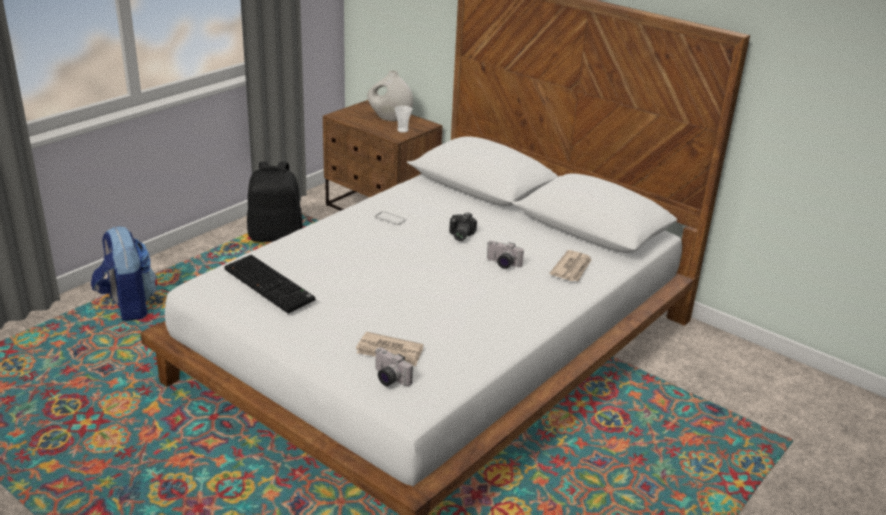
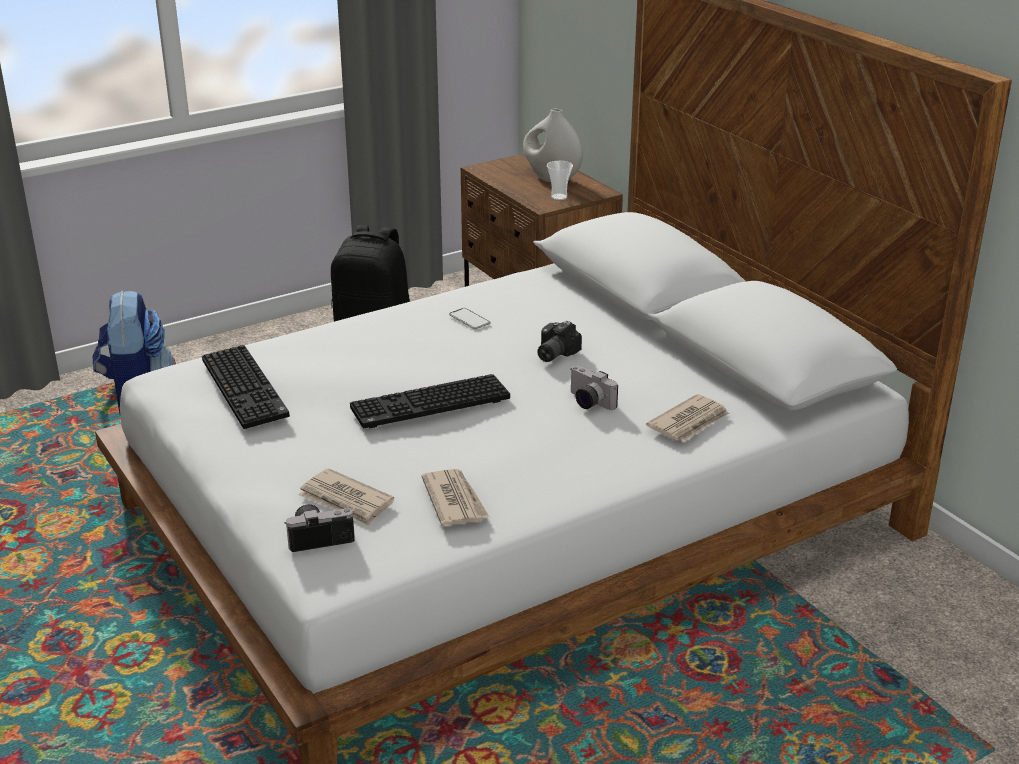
camera: 20 degrees right, 0 degrees up
(388, 378) = (320, 536): camera -> camera turned 105 degrees clockwise
(403, 279) = (429, 405): none -> keyboard
(461, 340) = (454, 500): none -> newspaper

